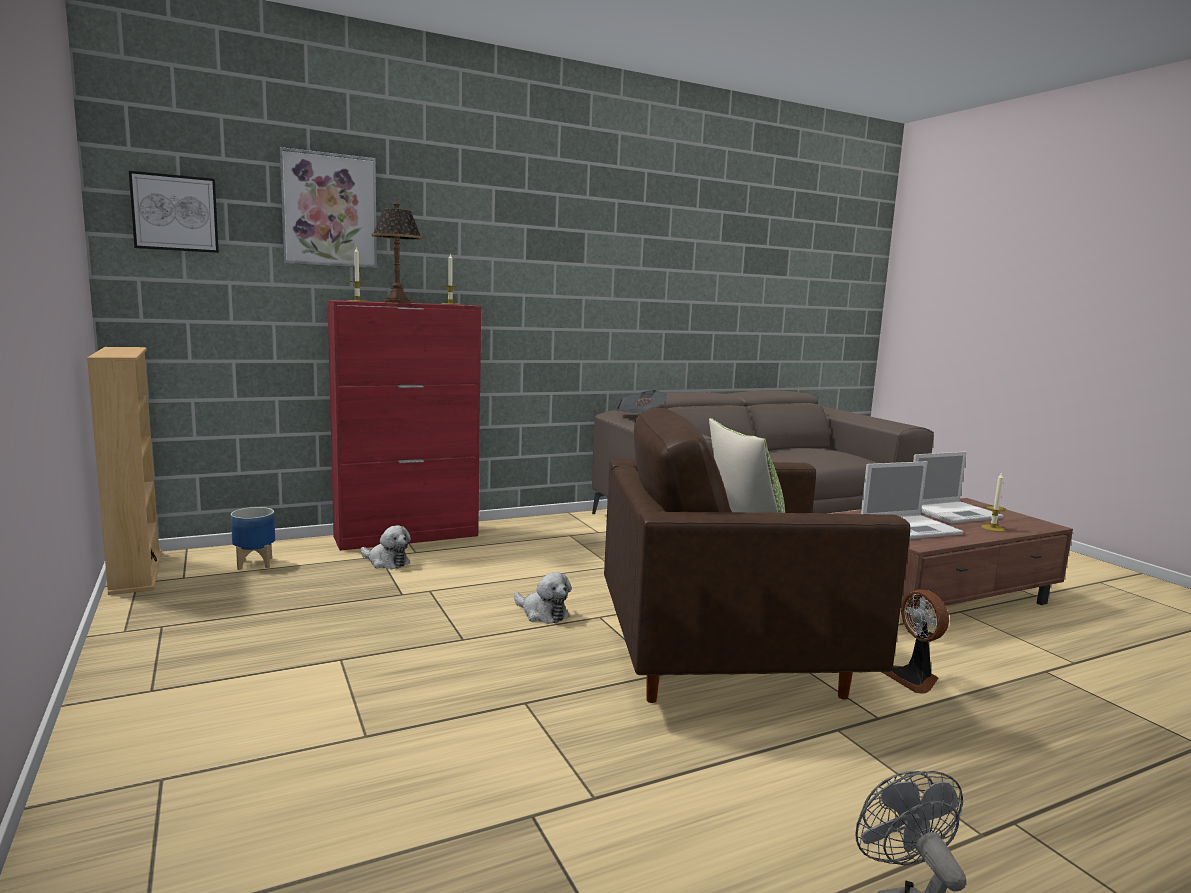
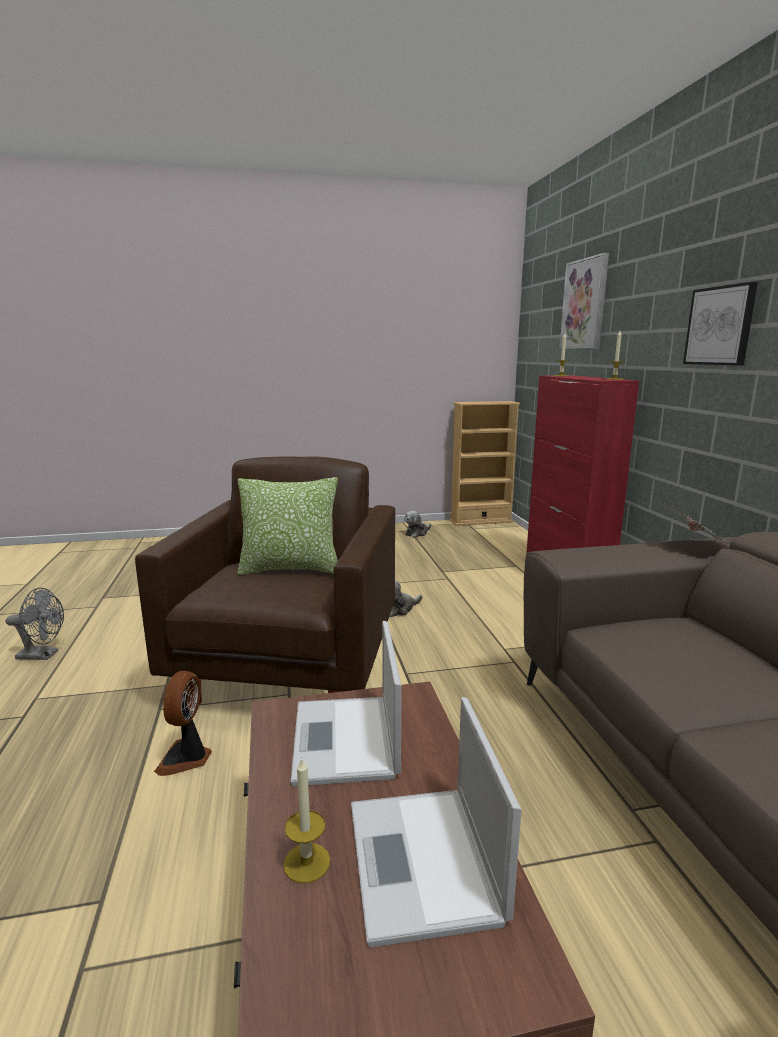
camera: 105 degrees right, 5 degrees up
(175, 213) = (536, 321): picture -> picture (720, 326)
(255, 563) = (496, 539): planter -> none
(386, 562) = (503, 567): plush toy -> plush toy (417, 533)
(397, 302) = (577, 377): table lamp -> none
(913, 679) = (186, 758): fan -> fan turned 75 degrees counterclockwise

